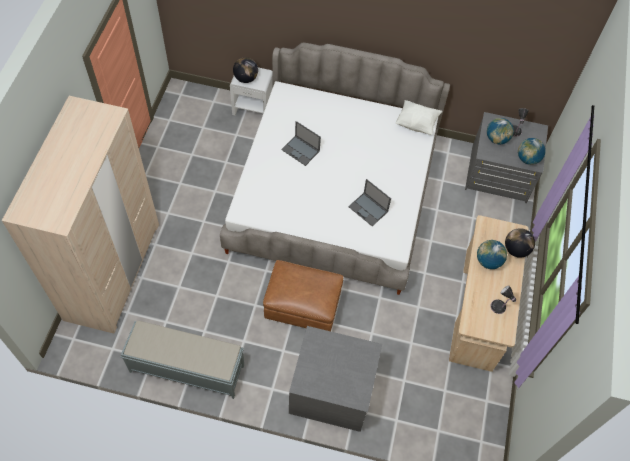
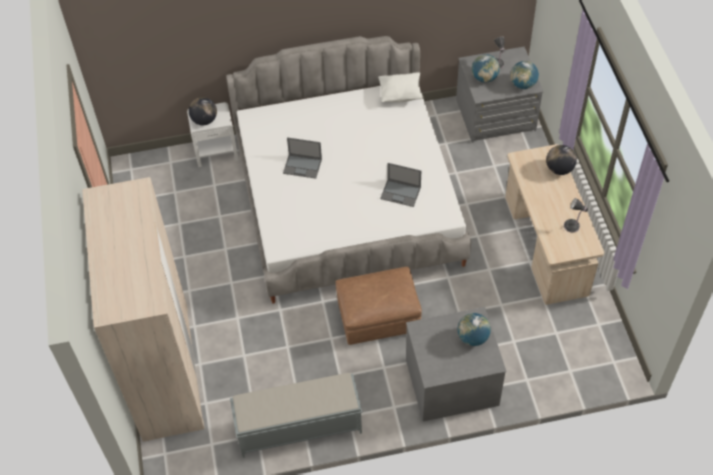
camera: 20 degrees left, 5 degrees down
(488, 261) = (540, 190): globe -> globe (473, 338)

